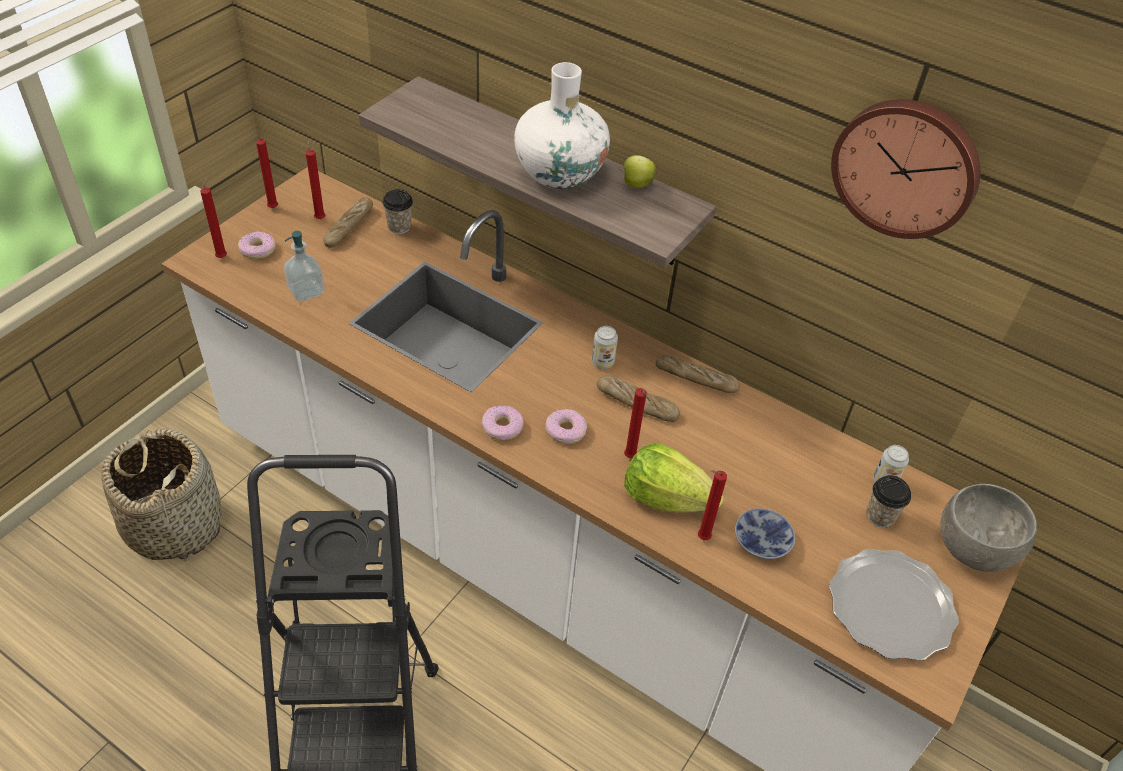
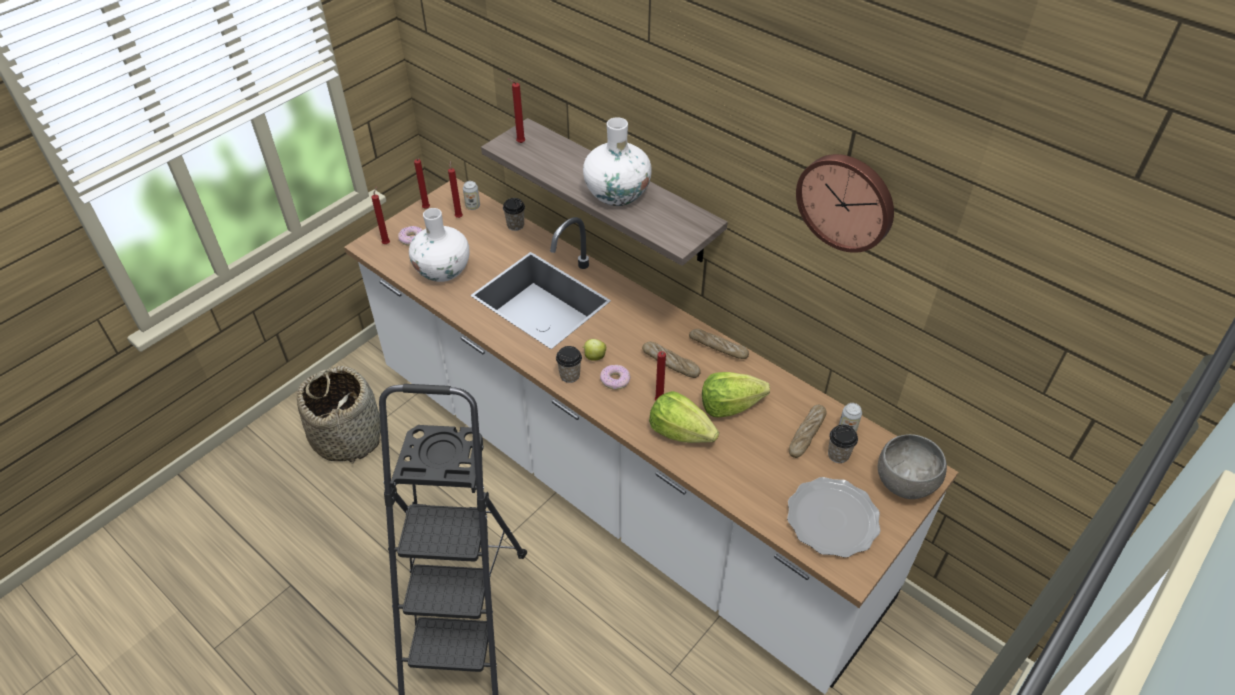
camera: 10 degrees right, 0 degrees up
(306, 291) = (443, 271): soap dispenser -> white vase
(349, 227) = (479, 224): bread -> bread (806, 434)
(502, 427) = (569, 375): donut -> cup
(603, 362) = (650, 332): can -> can (473, 206)
(635, 184) = (671, 204): apple -> apple (594, 356)
(701, 538) = (701, 462): red candle -> red candle (519, 143)
(725, 457) = (729, 405): none -> lettuce
(763, 543) = (746, 468): bowl -> none

